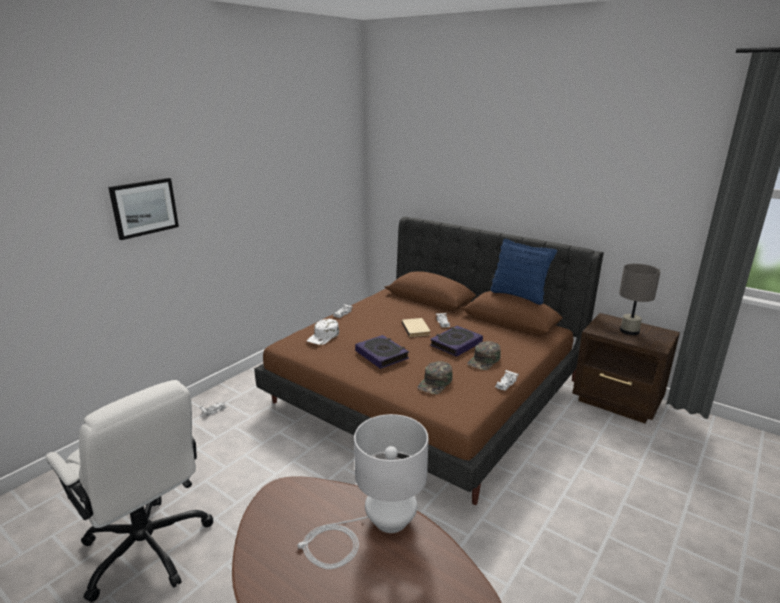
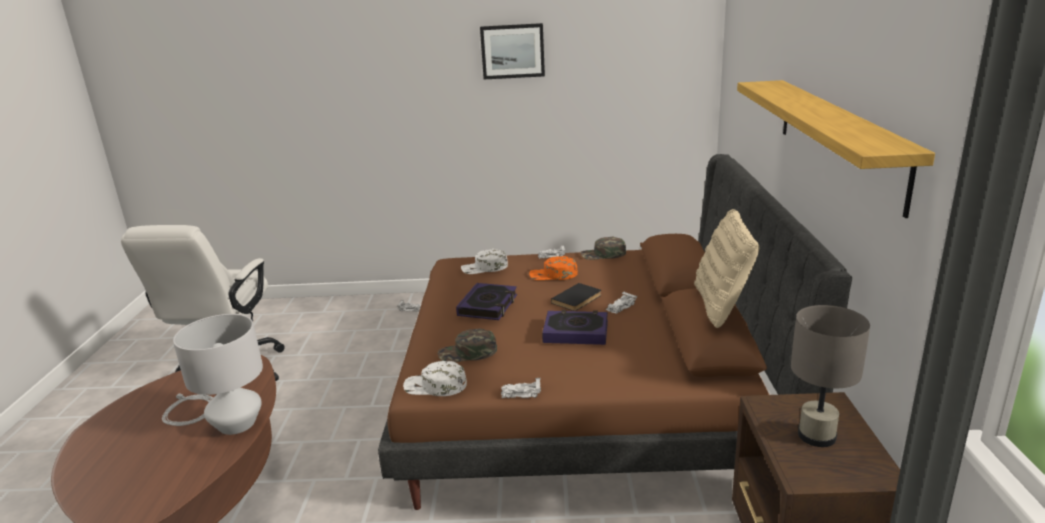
camera: 55 degrees right, 0 degrees up
(144, 207) = (377, 89): picture -> picture (512, 51)
(371, 323) = (553, 275): none -> orange cap
(417, 328) = (578, 299): beige book -> black book
(464, 407) = (435, 386): none -> white cap
(484, 360) = (560, 362): green cap -> green cap (603, 254)
(519, 296) = (722, 307): blue pillow -> beige pillow
(563, 186) = (837, 138): none -> shelf

